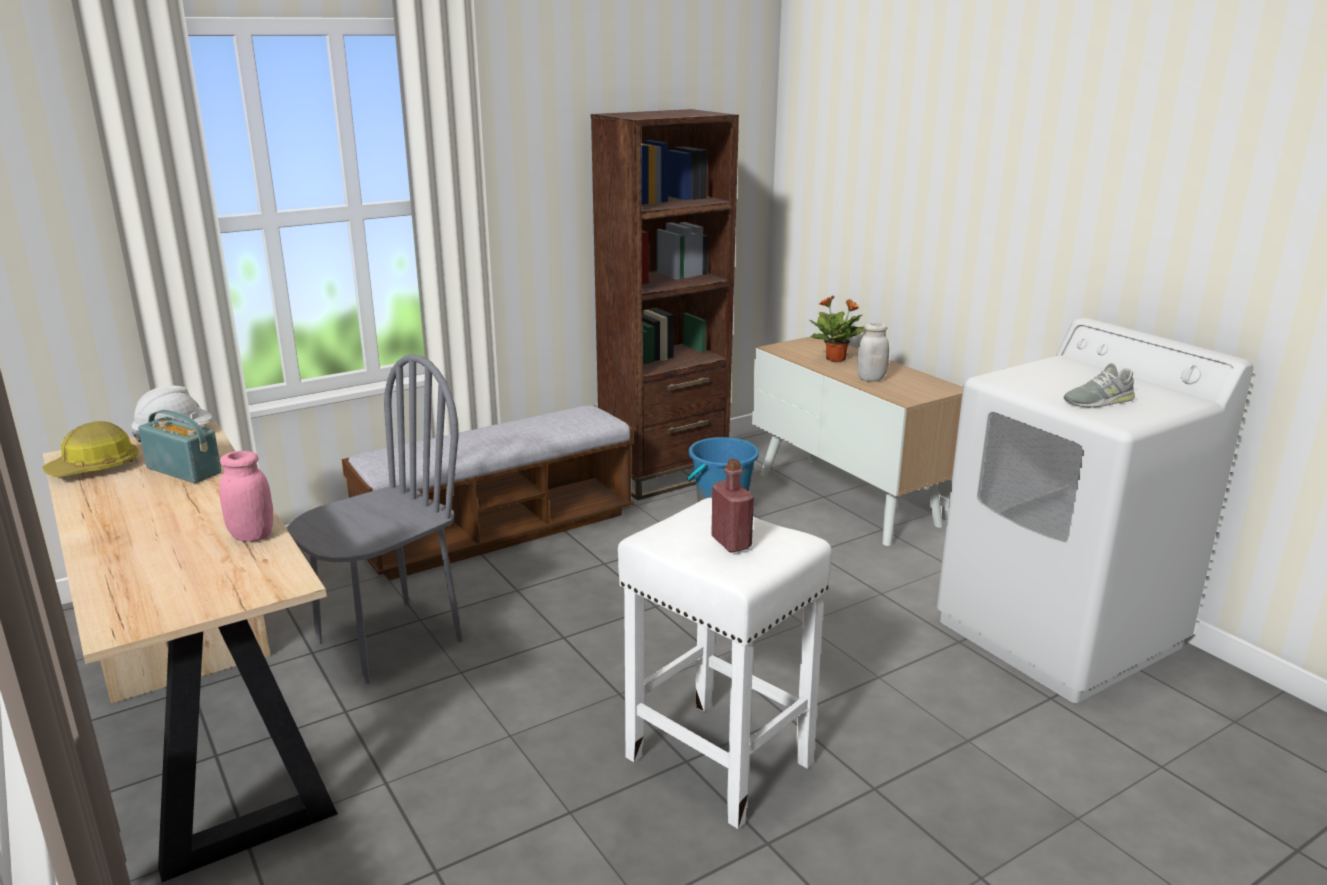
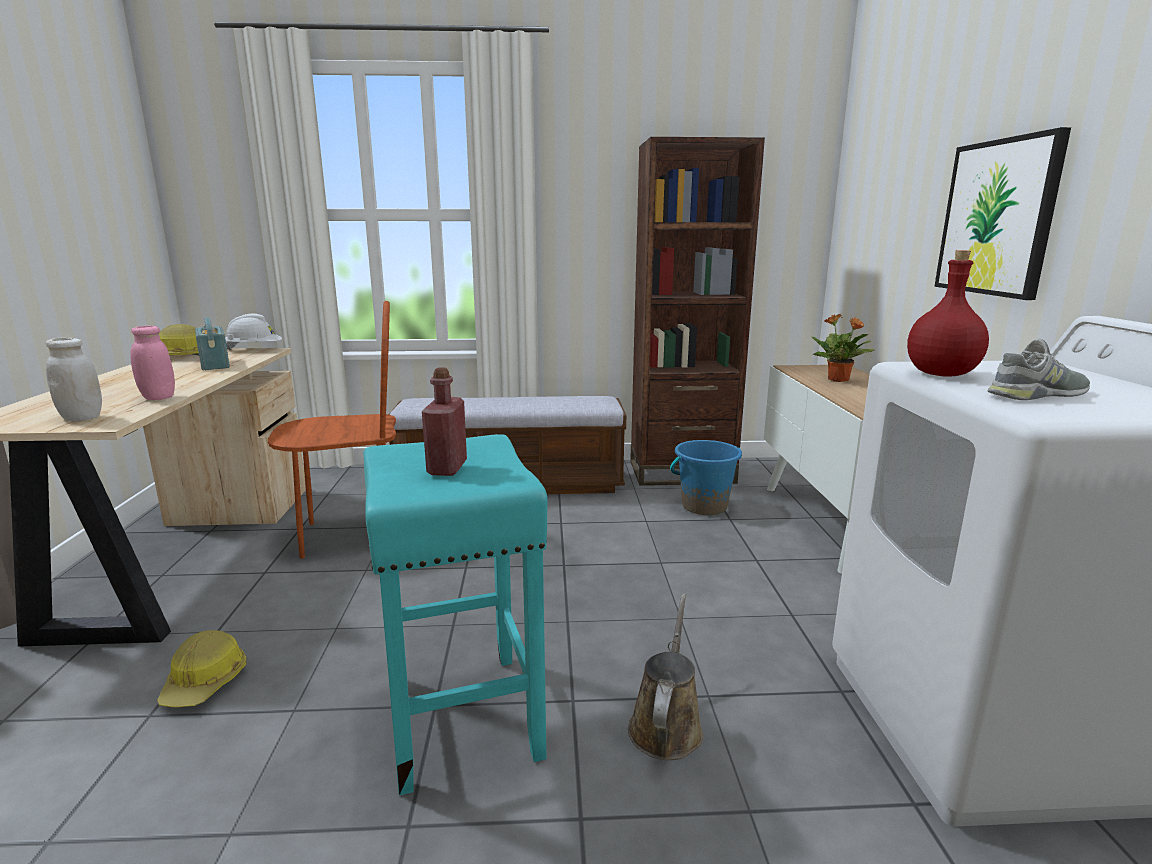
camera: 30 degrees right, 5 degrees down
(389, 641) = (351, 535): grey chair -> brown chair
(448, 826) = (206, 682): none -> hard hat
(716, 759) = (461, 715): white stool -> turquoise stool
(870, 708) = (666, 725): none -> brown watering can
(871, 379) = (855, 396): white jar -> white jar (82, 418)
(983, 221) = (997, 218): none -> picture
(1027, 388) = (942, 374): none -> red bottle
(1098, 401) = (1037, 394): grey shoe -> grey shoe turned 150 degrees clockwise

